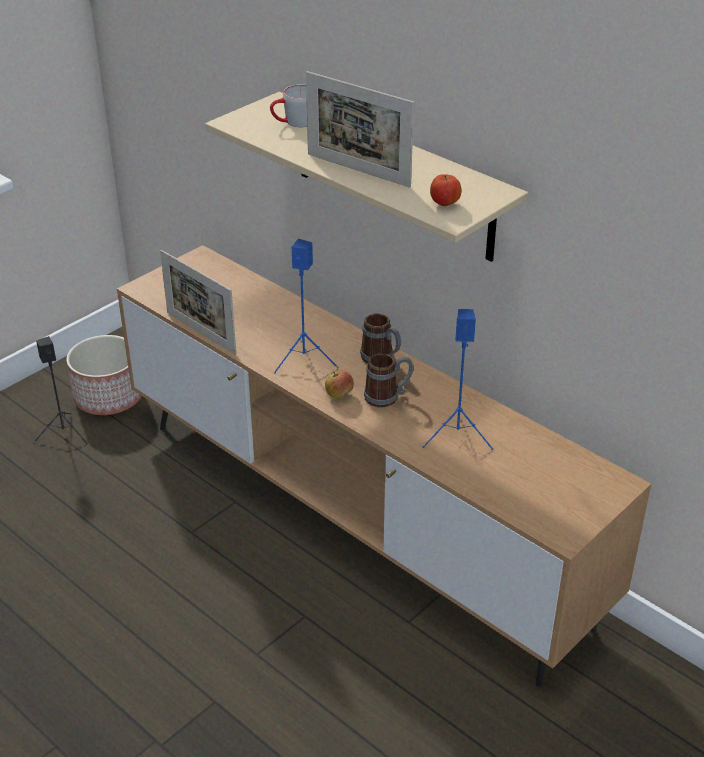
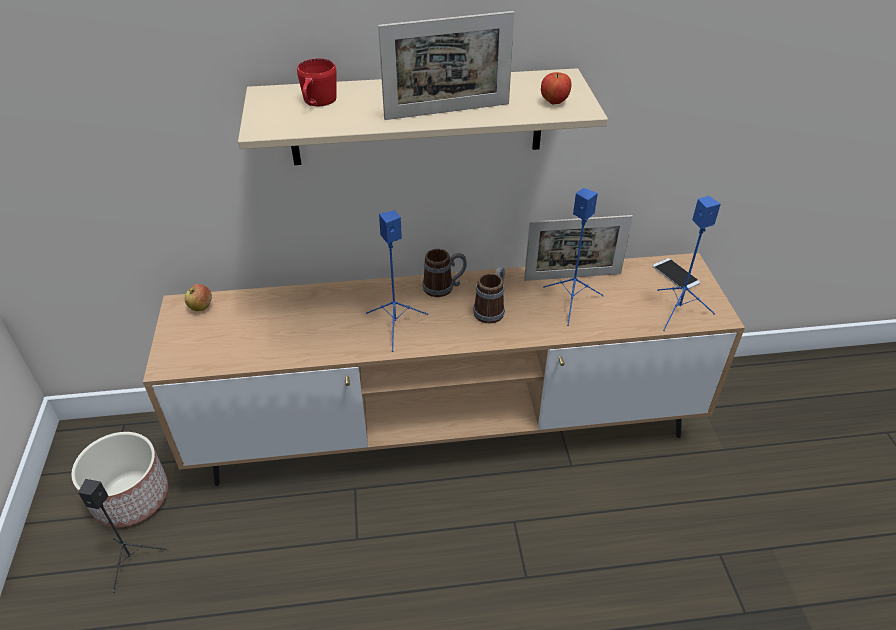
camera: 50 degrees left, 5 degrees up
(201, 333) = (284, 364): picture frame -> picture frame (572, 277)
(294, 122) = (317, 103): grey mug -> red mug
(339, 395) = (461, 332): apple -> apple (201, 307)
(535, 505) = (679, 311): none -> blue speaker
(589, 481) = (675, 275): none -> phone

